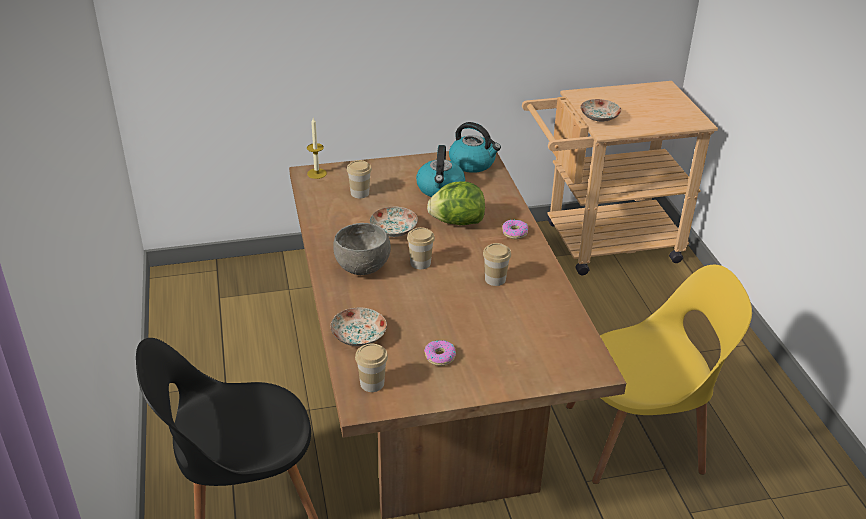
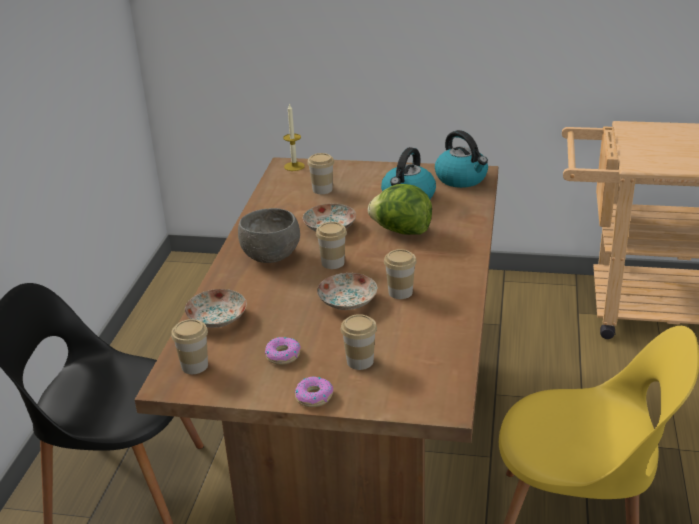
camera: 25 degrees right, 5 degrees down
(506, 347) = (360, 361): none -> cup
(514, 233) = (457, 251): donut -> donut (314, 396)
(599, 117) = (637, 151): plate -> plate (347, 301)

